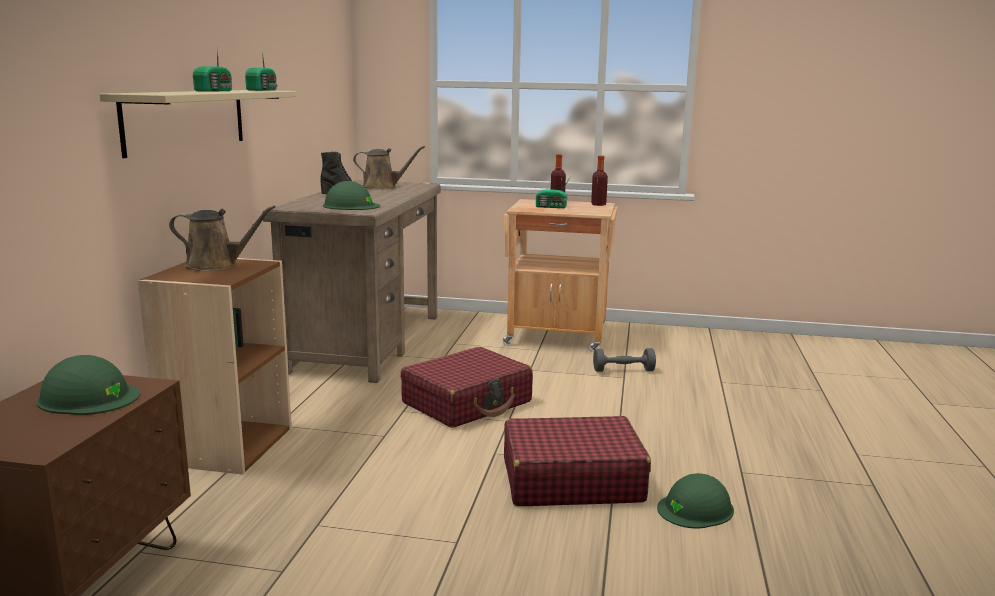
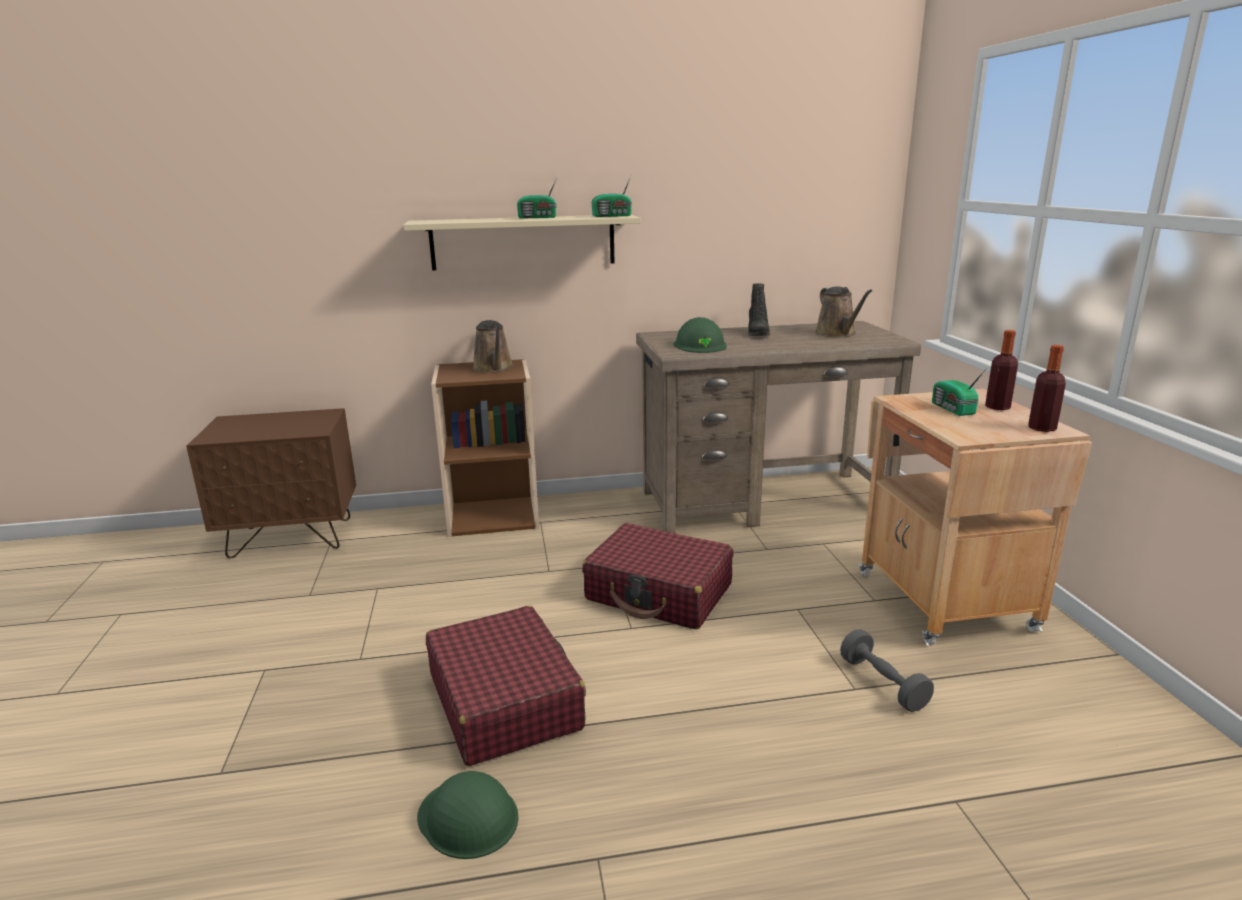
camera: 70 degrees right, 5 degrees up
(88, 397) = (292, 425): green hard hat -> none

